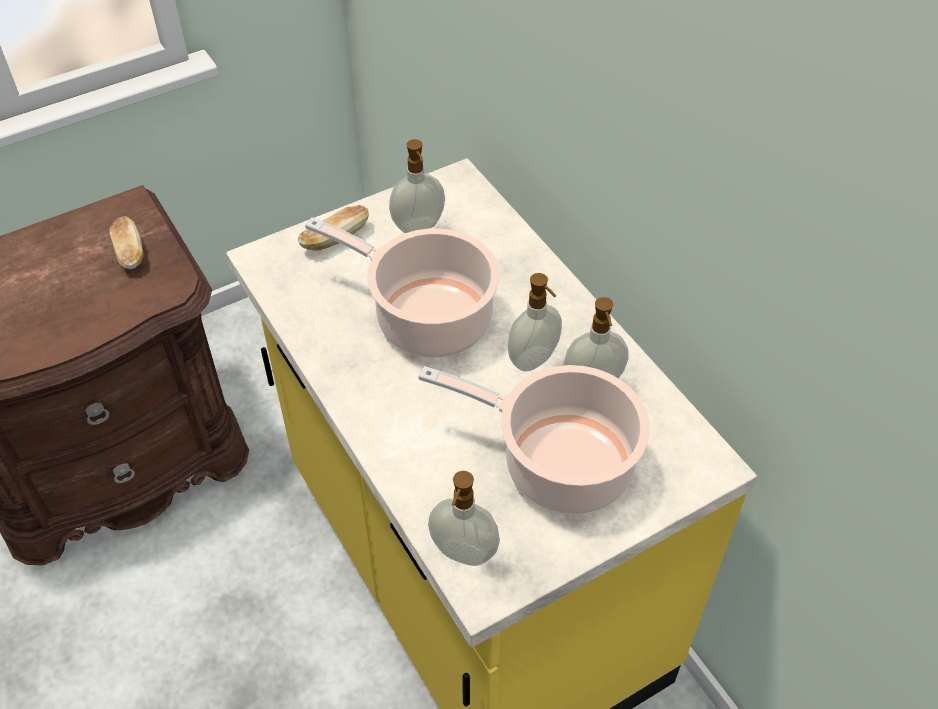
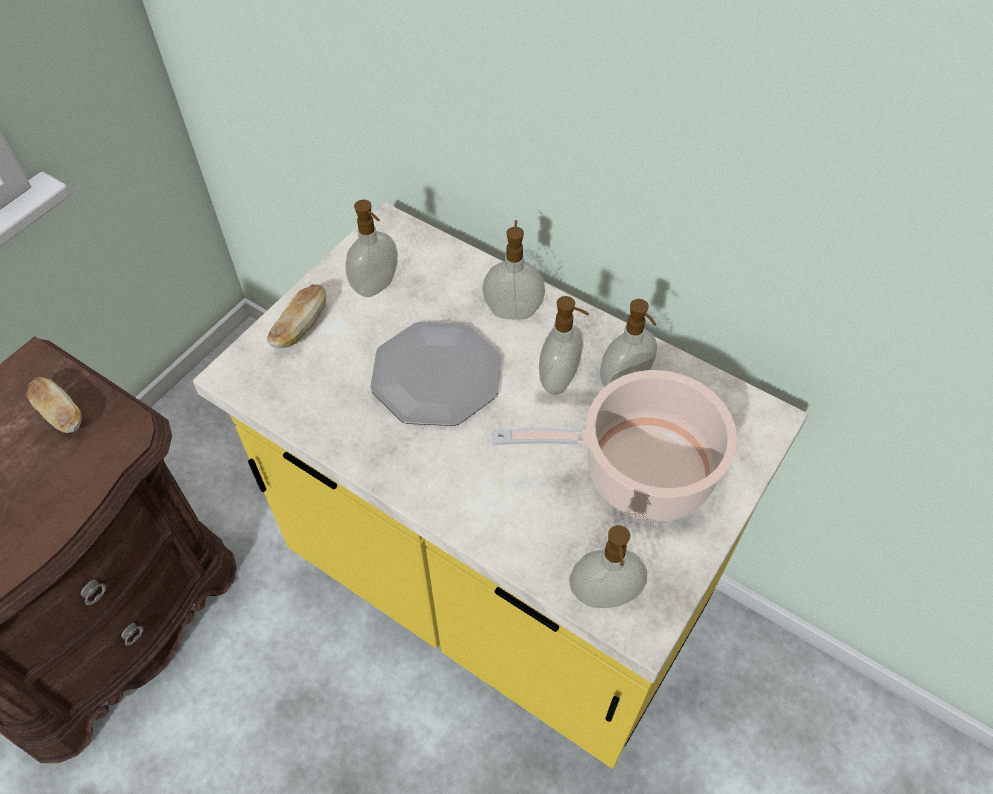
camera: 25 degrees left, 5 degrees up
(426, 317) = (436, 375): cooking pot -> plate
(527, 287) = (513, 310): none -> soap dispenser

